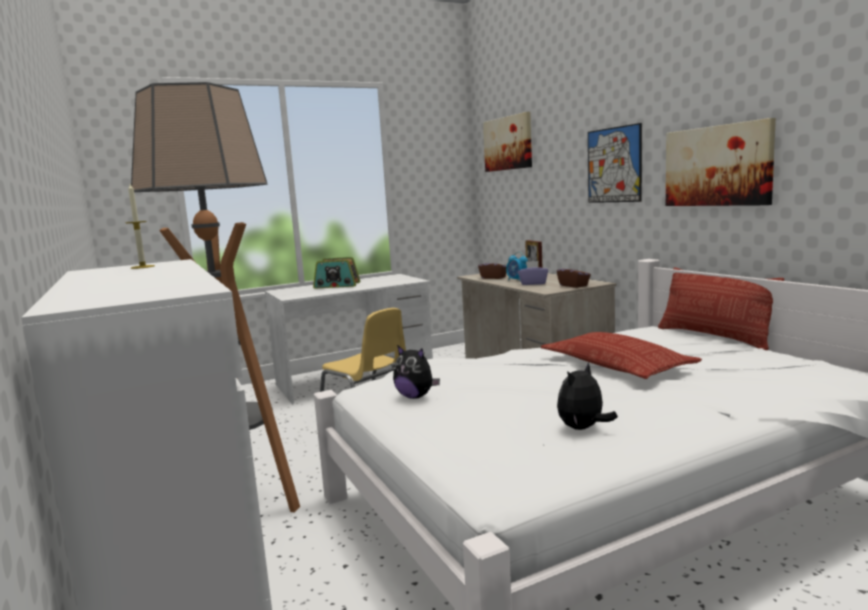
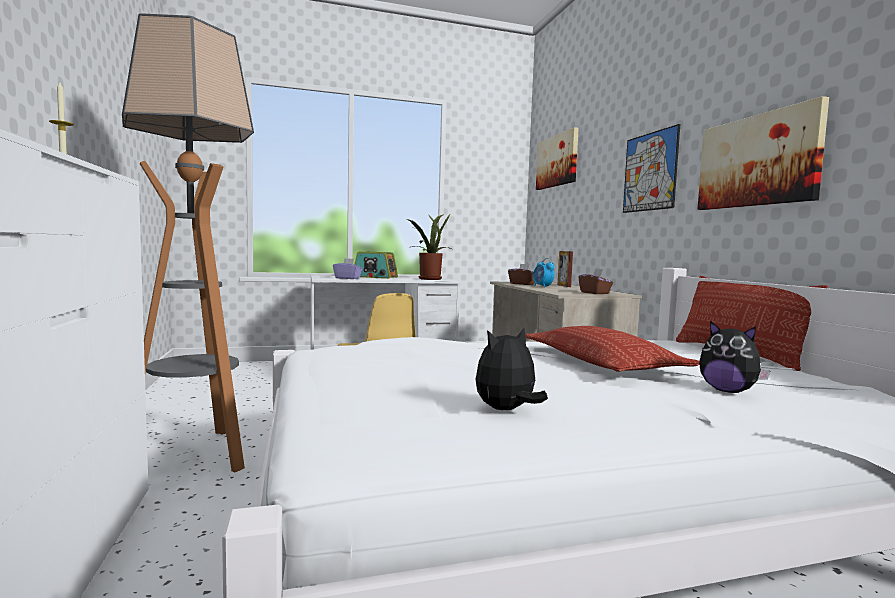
camera: 10 degrees right, 5 degrees down
(393, 281) = (428, 279): none -> potted plant
(415, 396) = (356, 360): plush toy -> plush toy (728, 391)
(533, 283) = (555, 289): purple tissue box -> purple tissue box (347, 278)

